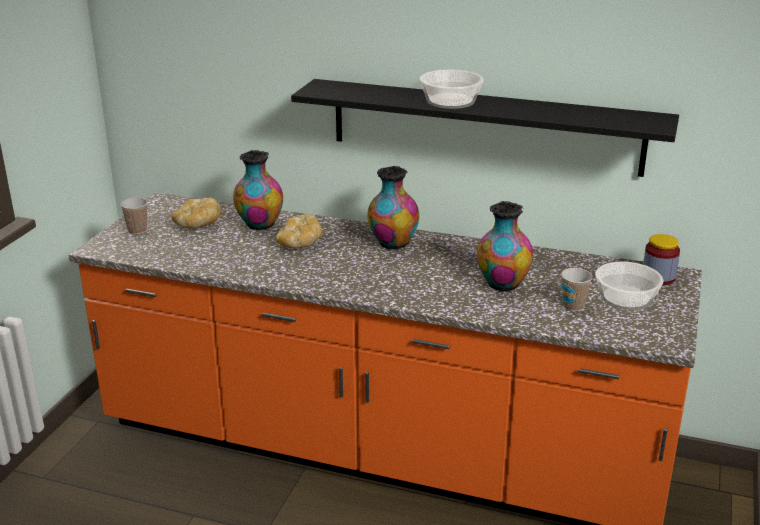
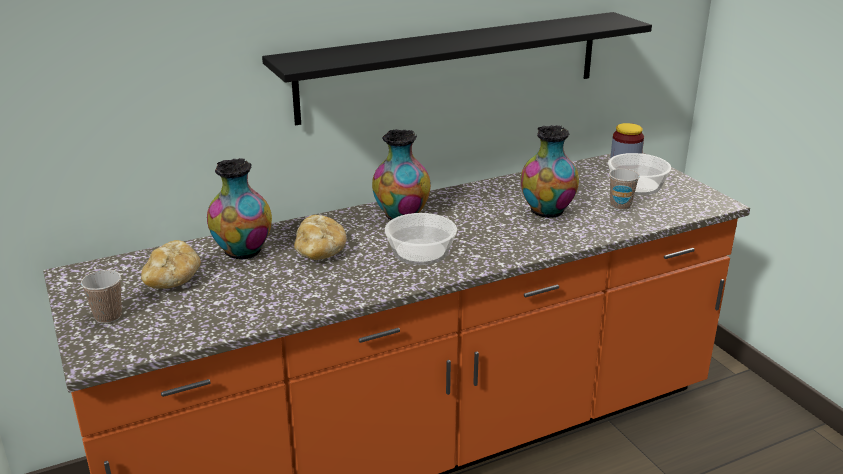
camera: 45 degrees left, 0 degrees up
(450, 101) = (441, 42): bowl -> bowl (420, 252)

